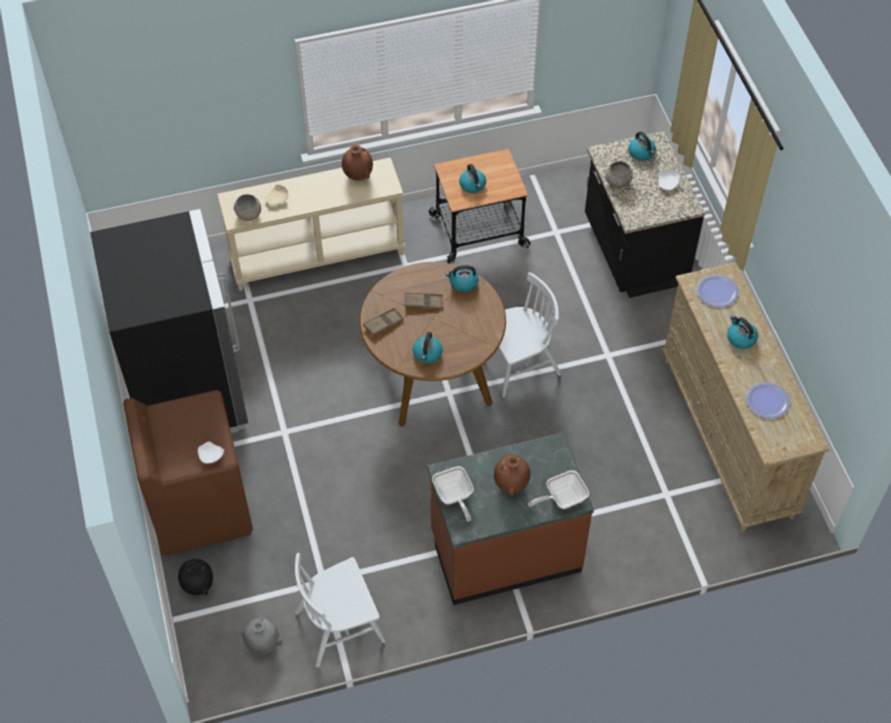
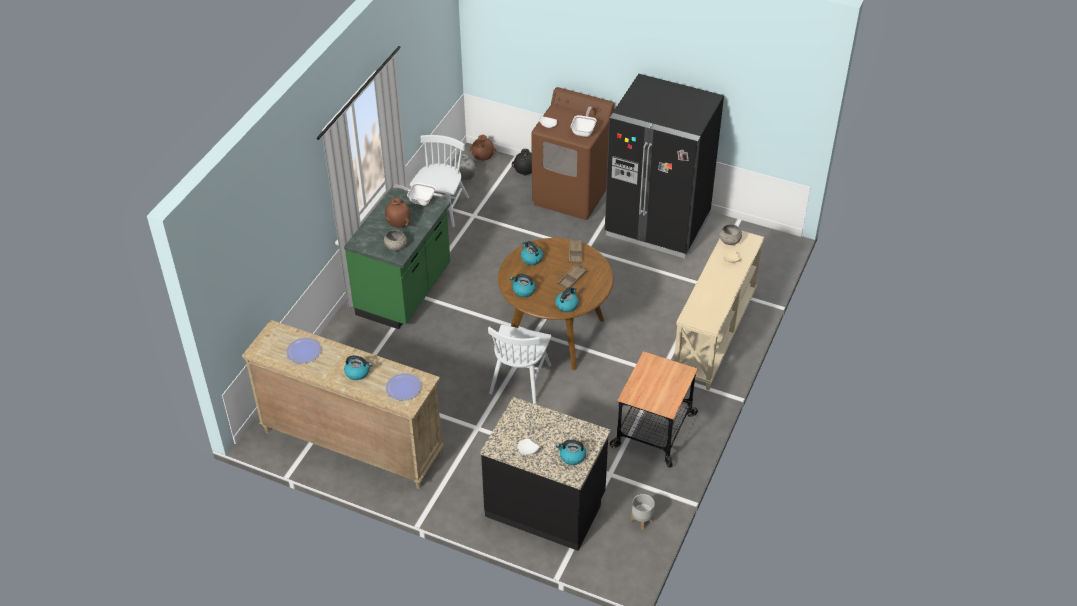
camera: 130 degrees right, 10 degrees down
(357, 175) = (715, 308): brown vase -> brown vase (483, 158)
(473, 185) = (656, 376): kettle -> kettle (523, 290)
(505, 551) = (405, 292): brown counter -> green counter
(561, 499) = (365, 238): frying pan -> frying pan (584, 130)
(579, 185) = (642, 521): none -> grey planter
(618, 182) = (559, 423): grey bowl -> grey bowl (395, 246)

